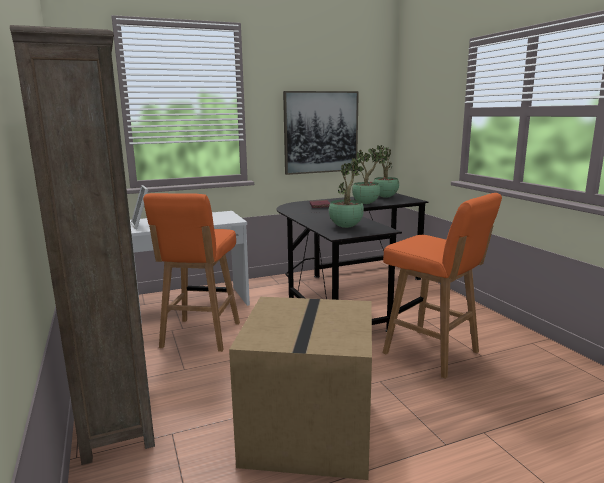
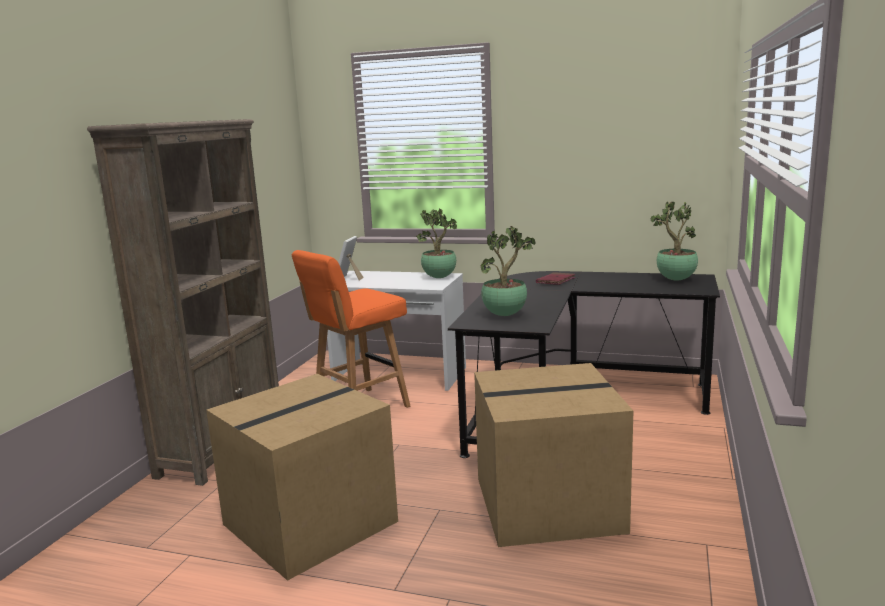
camera: 40 degrees right, 0 degrees up
(321, 132) = (599, 178): picture -> none
(366, 203) = (620, 286): potted plant -> potted plant (440, 277)
(433, 353) = (546, 505): orange stool -> cardboard box

